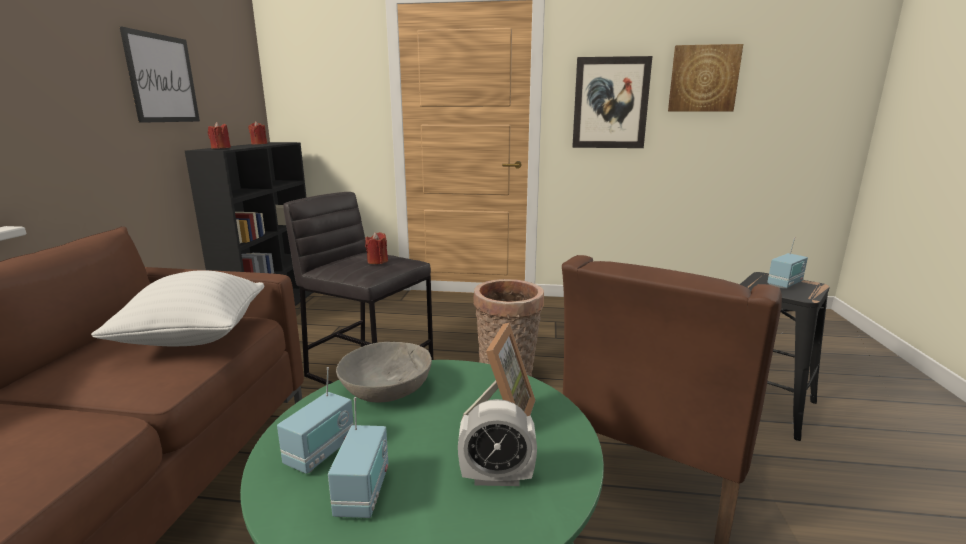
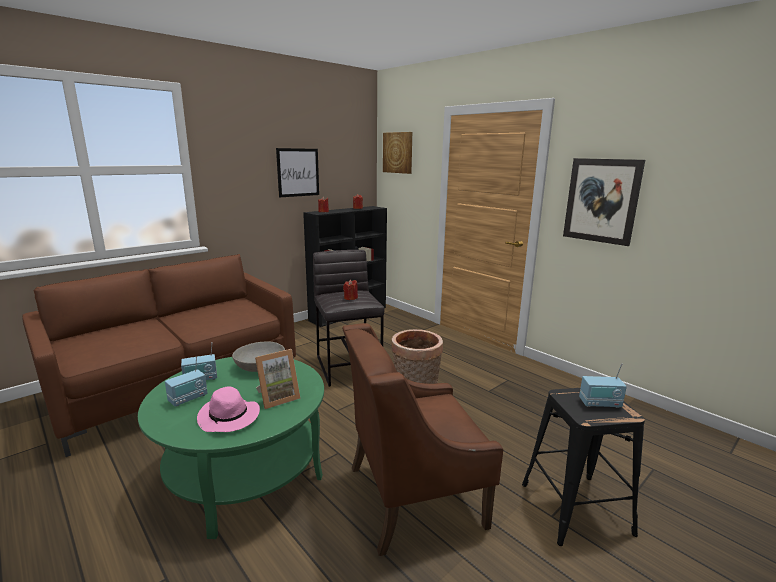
camera: 40 degrees right, 0 degrees up
(195, 337) = (234, 315): white pillow -> none
(496, 477) = (229, 417): alarm clock -> pink hat
(703, 79) = (701, 184): picture -> picture (398, 152)

